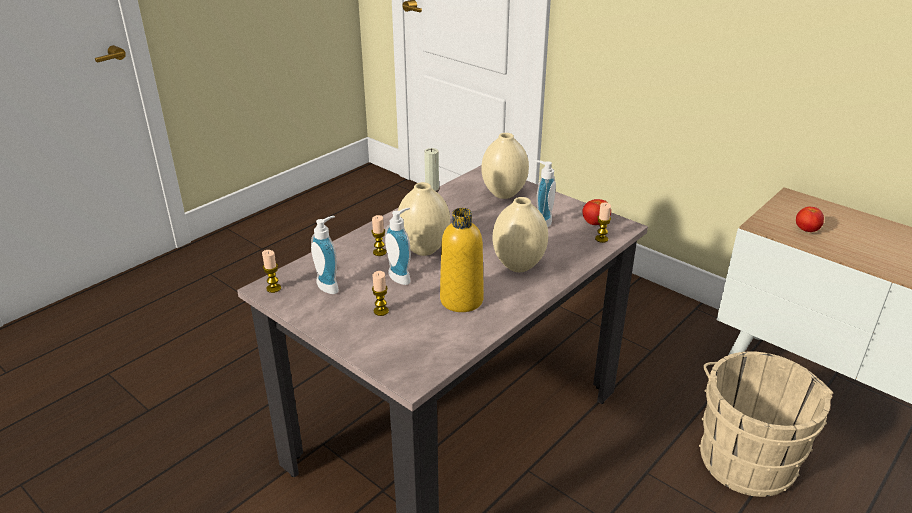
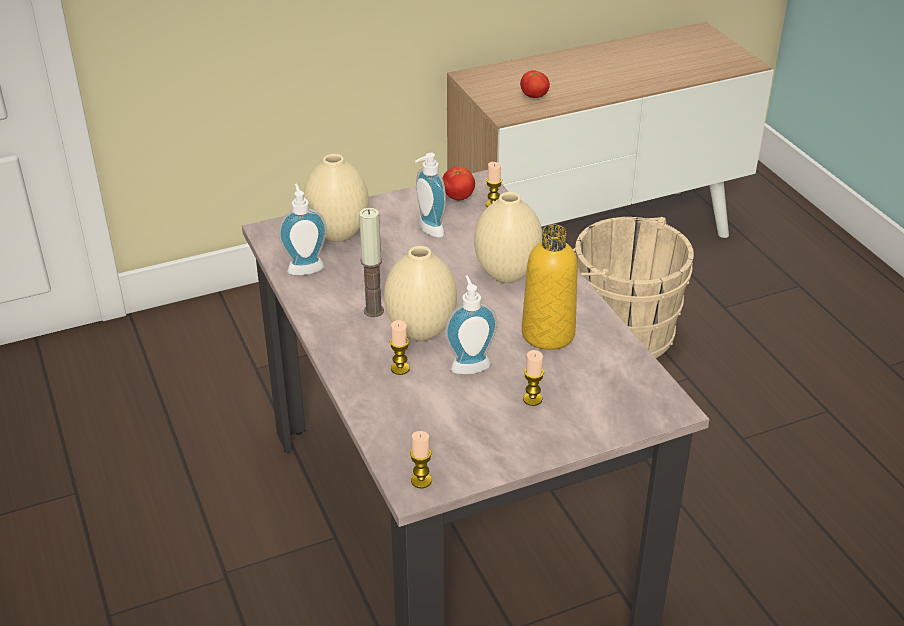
camera: 65 degrees left, 5 degrees up
(330, 285) = (449, 428): soap dispenser -> soap dispenser (305, 267)

